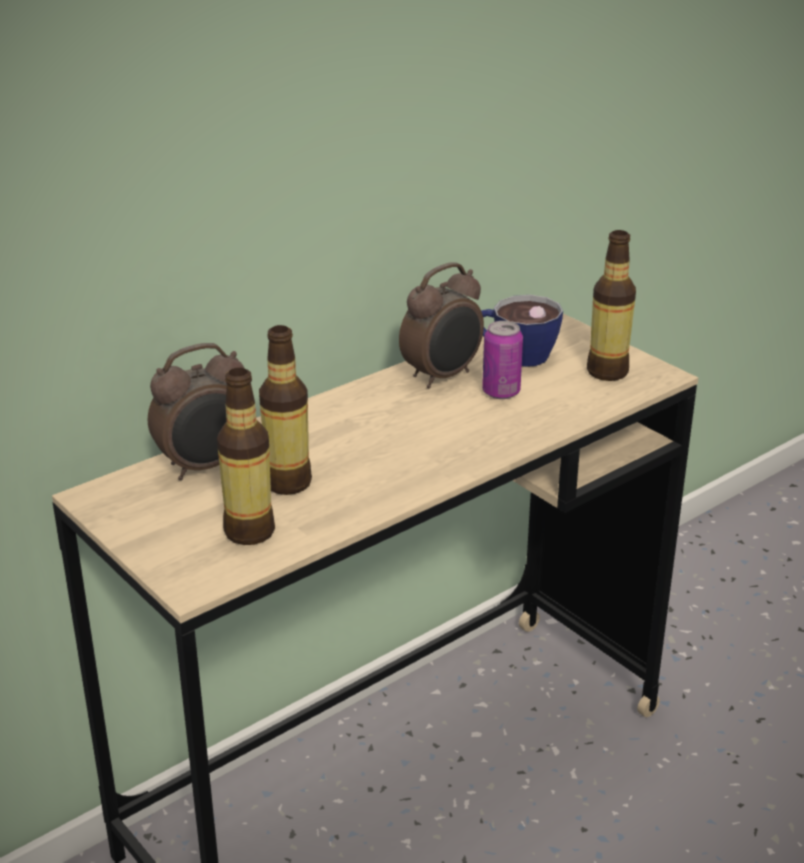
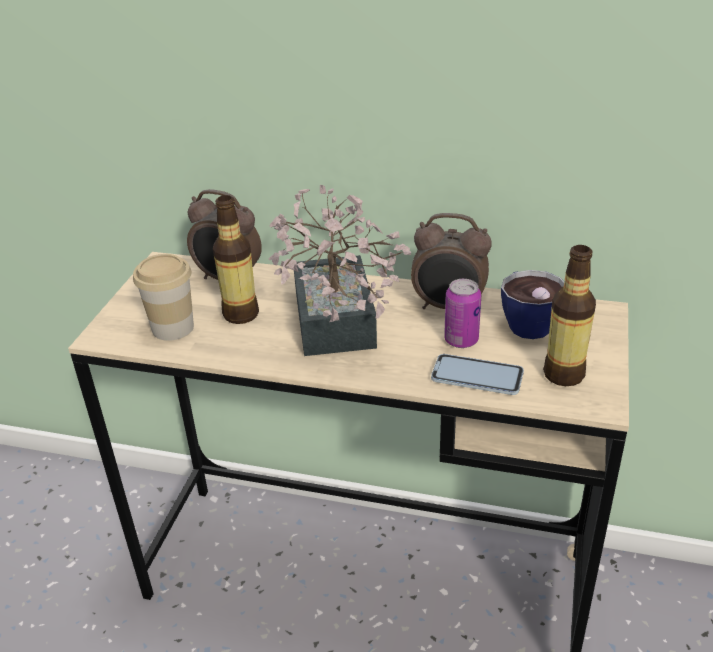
camera: 55 degrees right, 5 degrees up
(249, 532) = (173, 328): bottle -> cup
(393, 443) = (334, 329): none -> potted plant
(561, 407) = (477, 376): none -> phone

